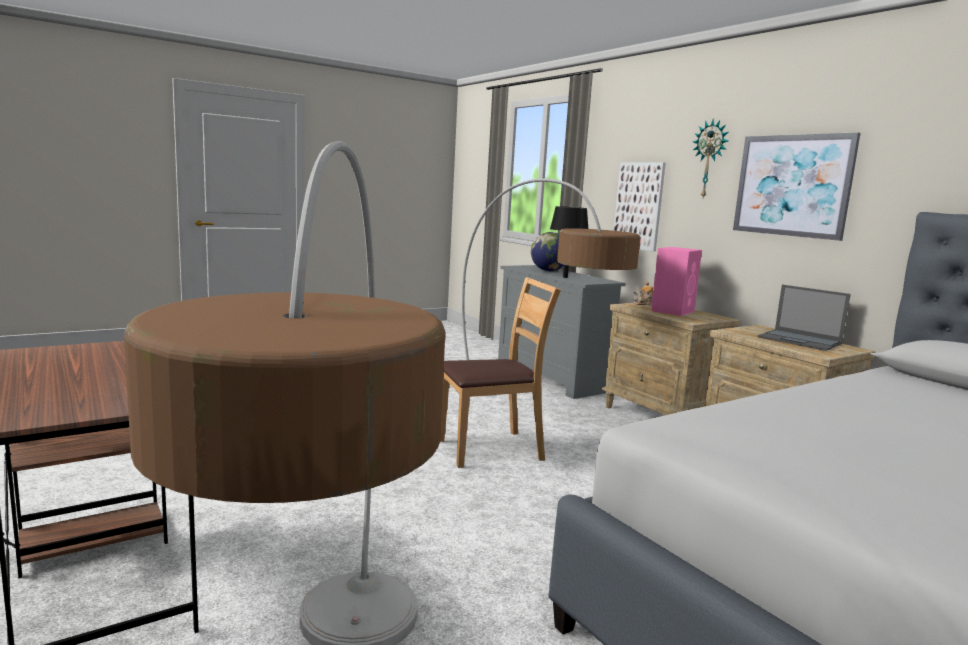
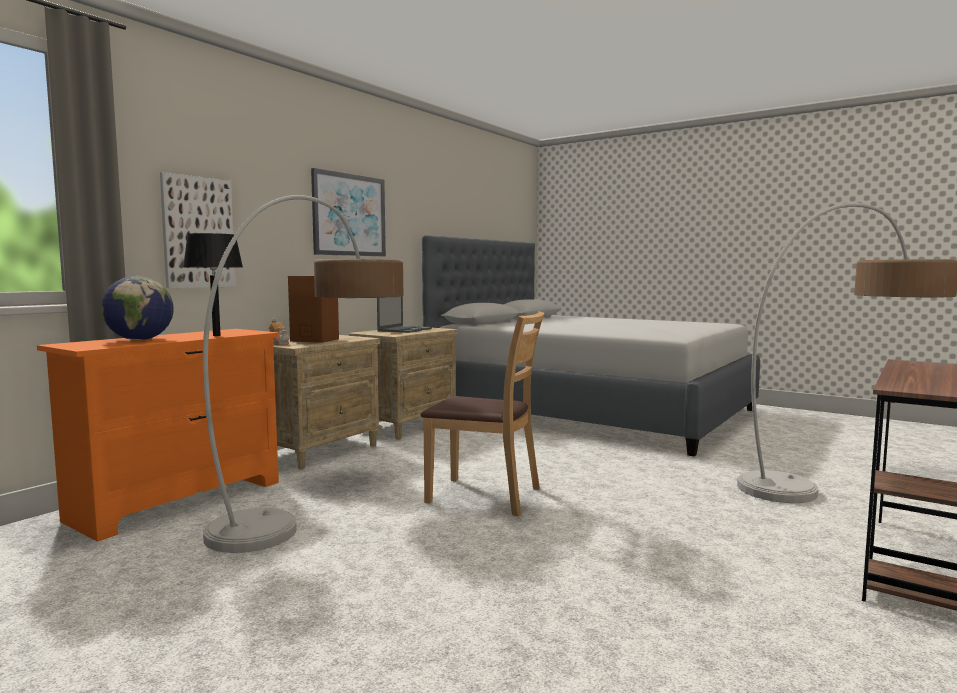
camera: 110 degrees left, 5 degrees down
(491, 449) = (485, 496): brown chair -> brown chair turned 150 degrees clockwise
(551, 378) = (179, 500): grey dresser -> orange dresser
(673, 311) = (313, 340): pink speaker -> brown speaker
(710, 159) = (279, 184): wall clock -> none

